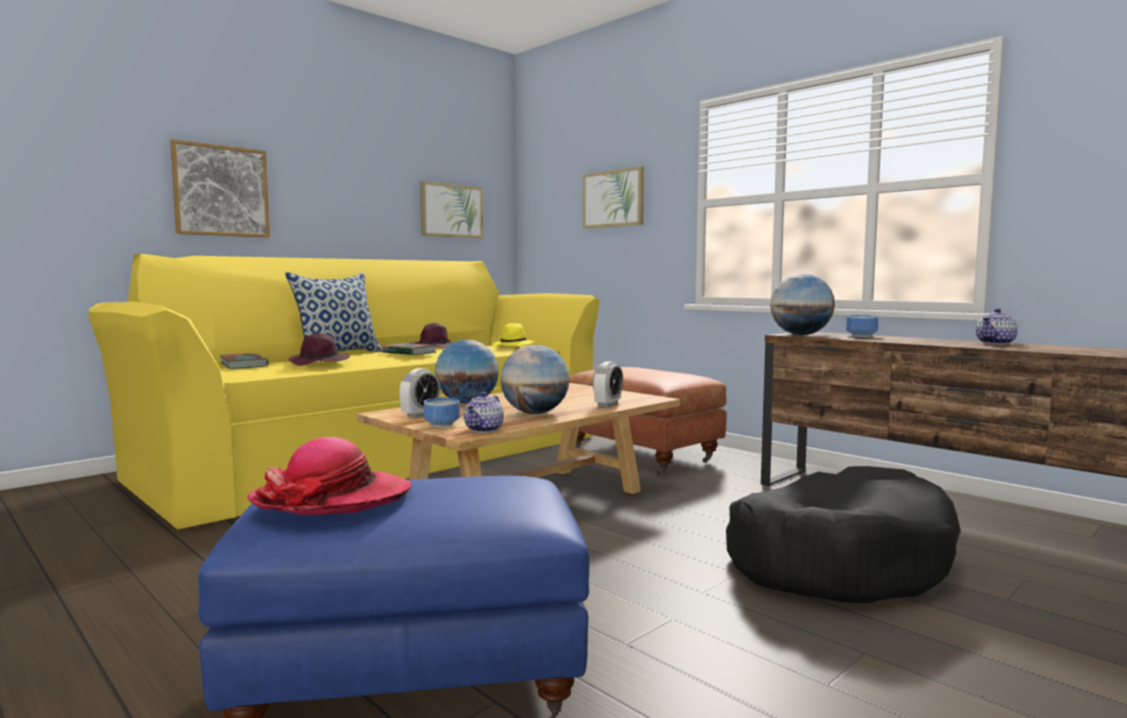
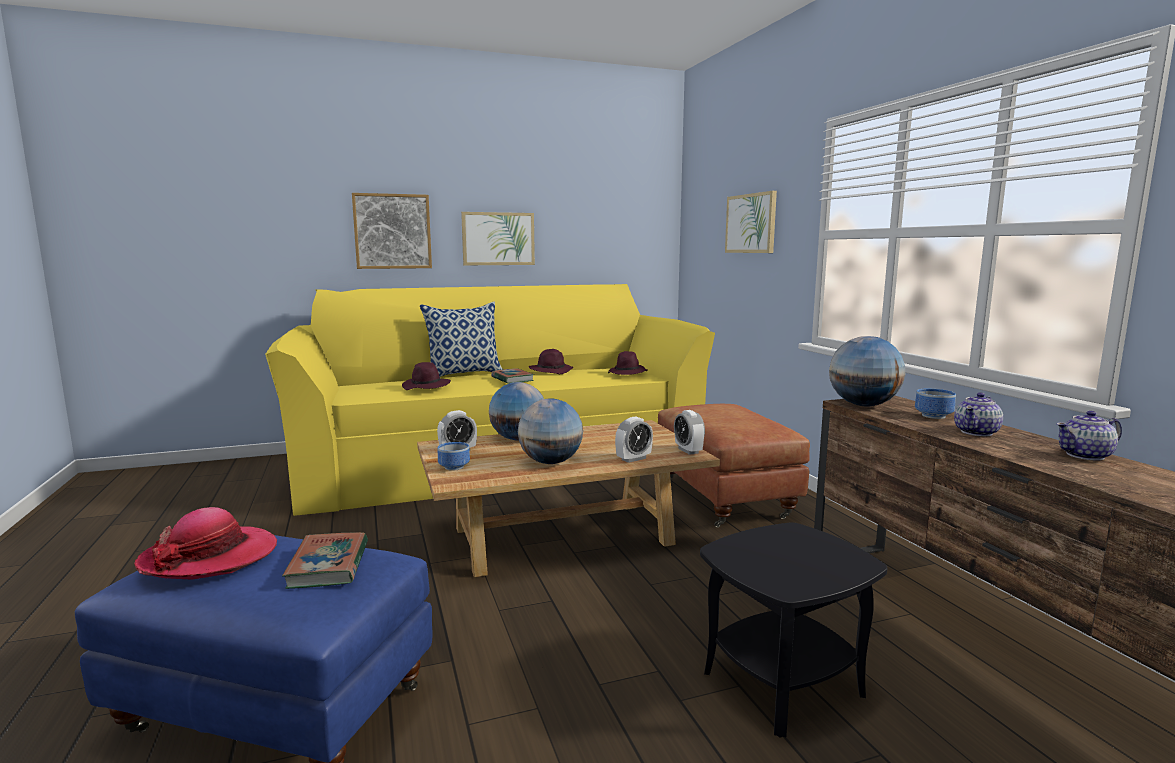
camera: 25 degrees right, 5 degrees up
(244, 365) = (375, 383): book -> book (328, 565)
(451, 211) = (607, 234): picture -> picture (498, 239)
(484, 429) = (476, 479): teapot -> teapot (977, 432)
(514, 346) = (627, 373): yellow hat -> purple hat
(644, 396) = (688, 450): none -> alarm clock
(838, 561) = (782, 684): black dog bed -> black side table

